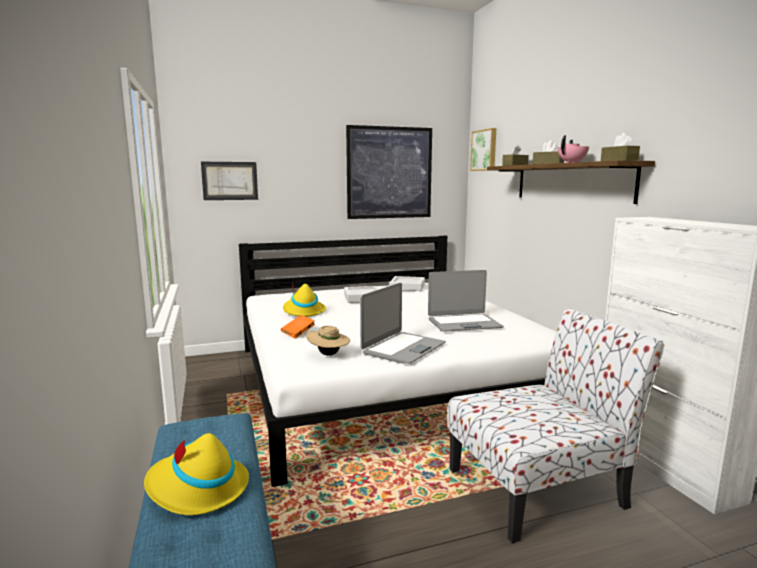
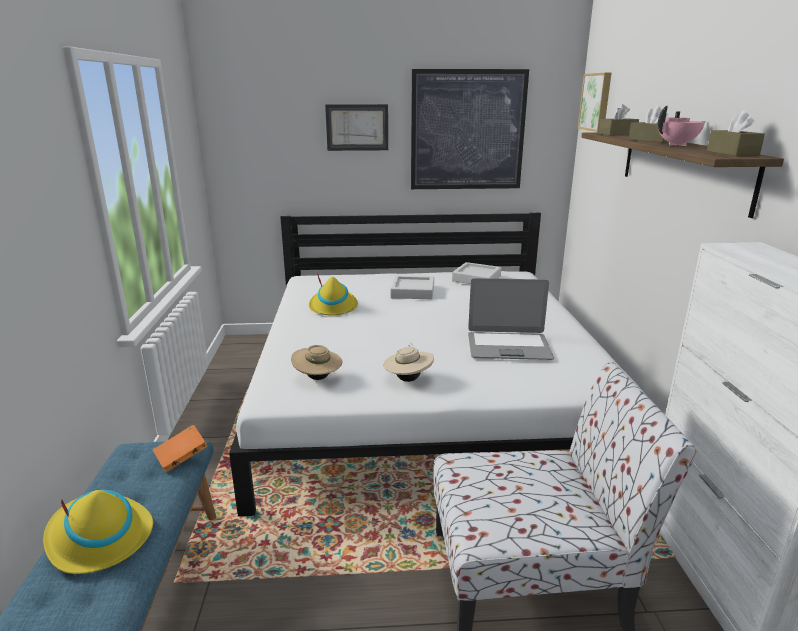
camera: 15 degrees right, 10 degrees up
(230, 181) = (270, 142): picture -> picture (357, 127)
(298, 333) = (306, 341): orange book -> orange book (181, 458)
(403, 348) = (408, 379): laptop -> beige hat

